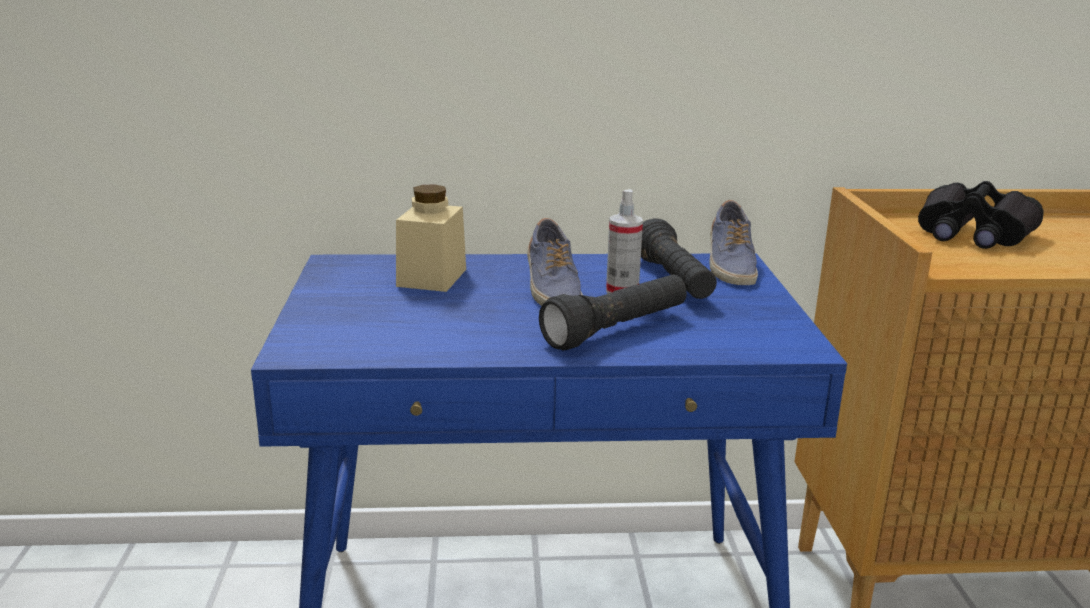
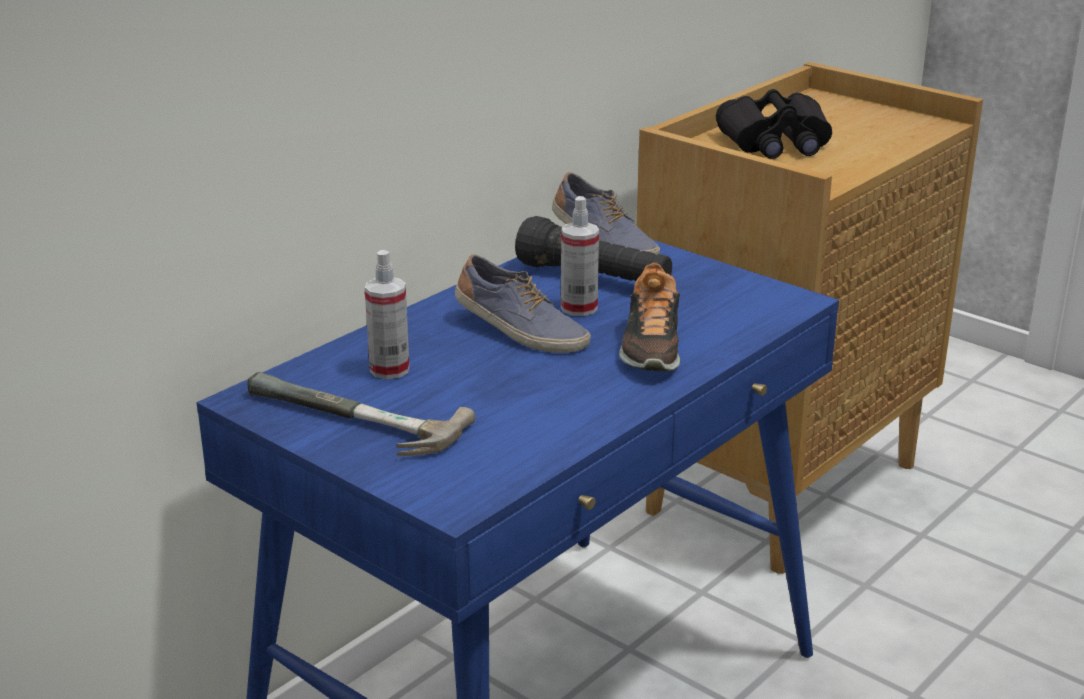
camera: 45 degrees left, 5 degrees up
(345, 292) = (346, 423): none -> hammer
(432, 277) = (389, 369): beige jar -> spray bottle
(616, 330) = (651, 347): black flashlight -> shoe

